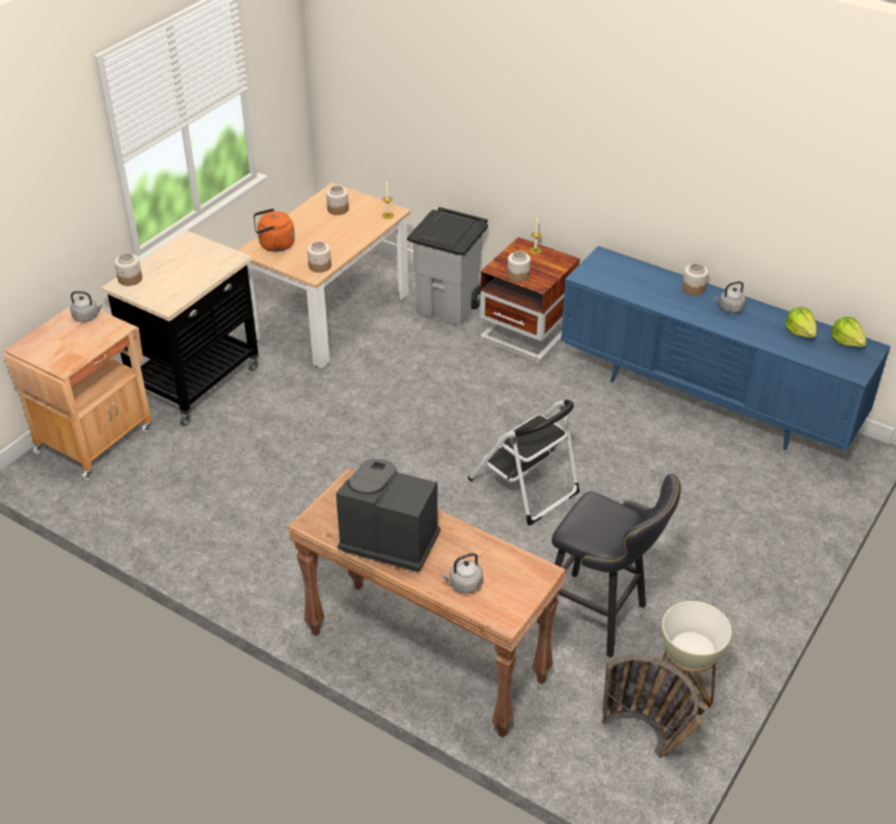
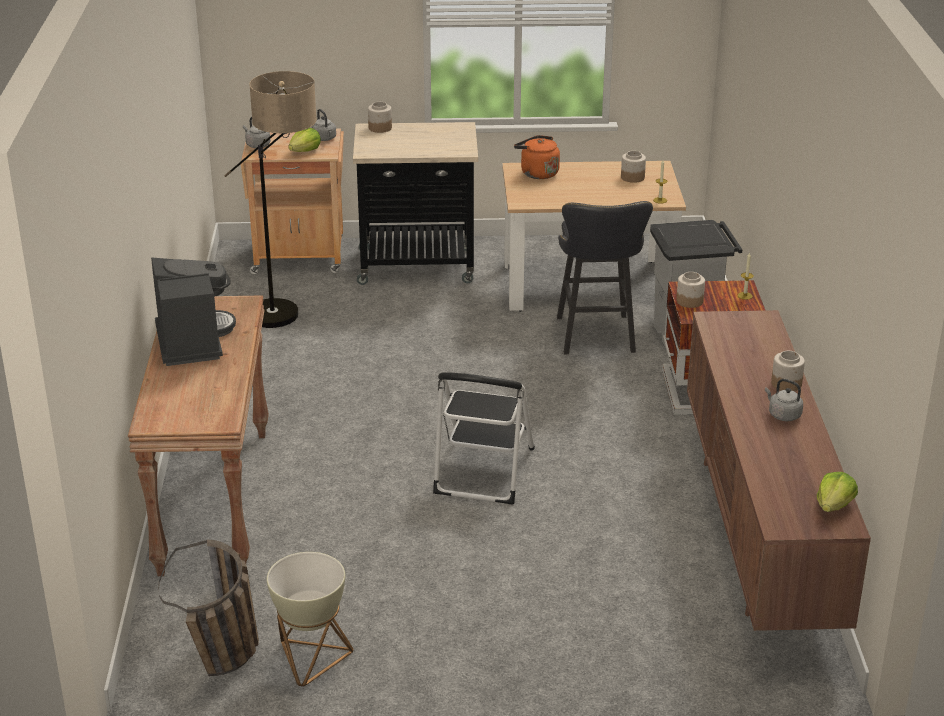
camera: 55 degrees right, 10 degrees down
(194, 495) = (286, 322): none -> floor lamp
(320, 266) = (537, 201): jar -> none
(464, 584) = (172, 391): grey kettle -> grey kettle (257, 145)
(603, 619) = (354, 581): black stool -> black stool (596, 340)
(708, 400) = (759, 536): blue cabinet -> brown cabinet
(800, 332) = (806, 470): lettuce -> lettuce (305, 151)

